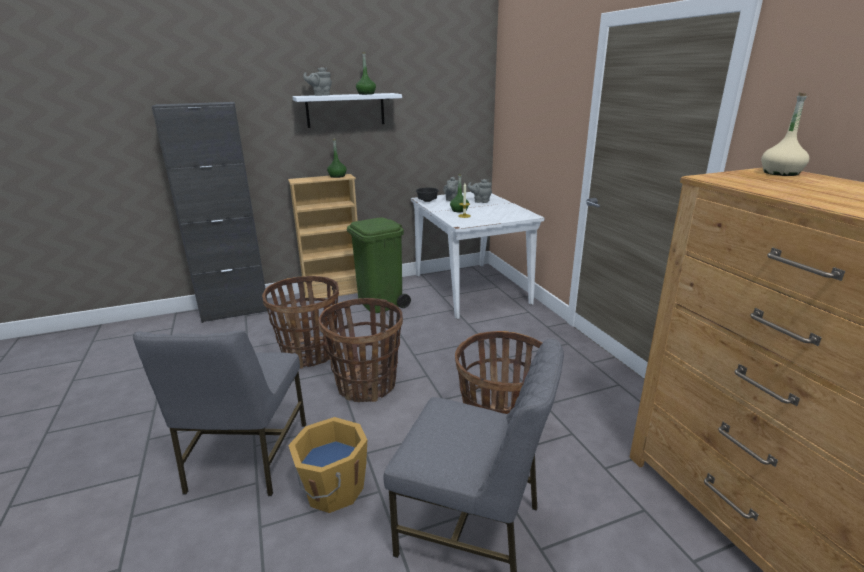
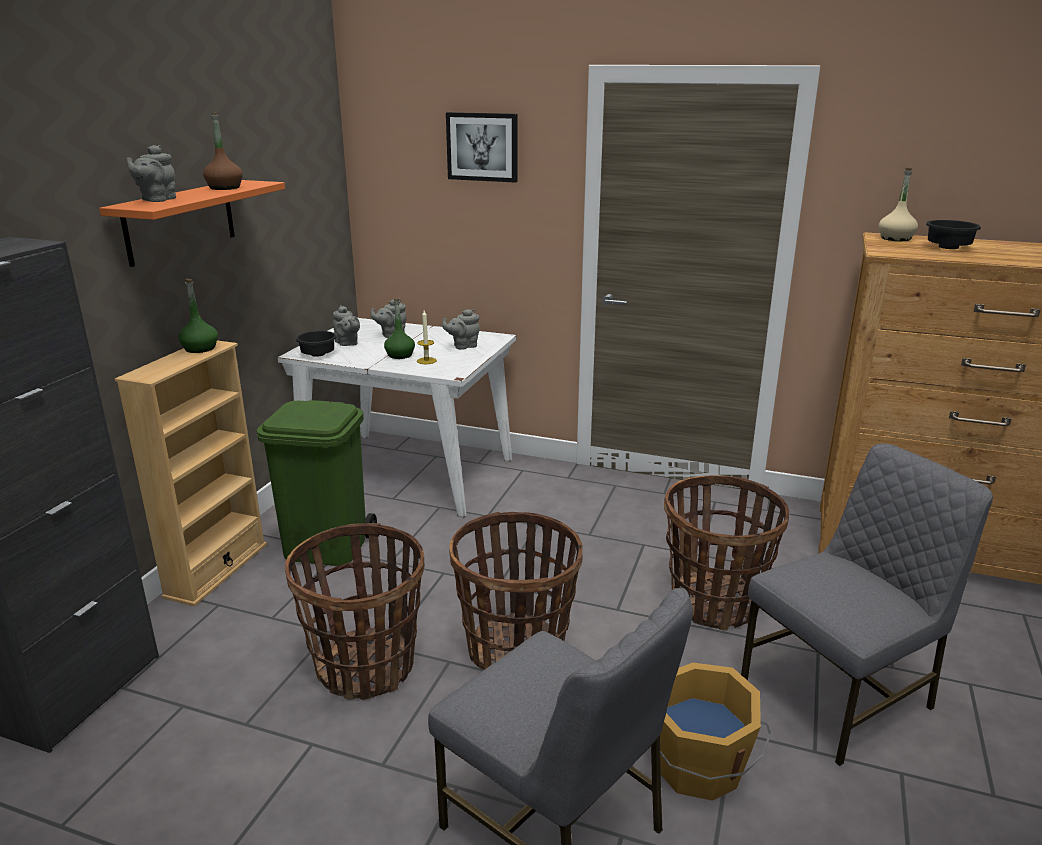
camera: 50 degrees left, 0 degrees up
(345, 110) = (180, 221): white shelf -> orange shelf
(366, 94) = (224, 188): green bottle -> brown bottle
(500, 215) = (463, 346): none -> grey teapot
(546, 81) = (482, 147): none -> picture
(807, 186) = (948, 248): none -> black bowl

